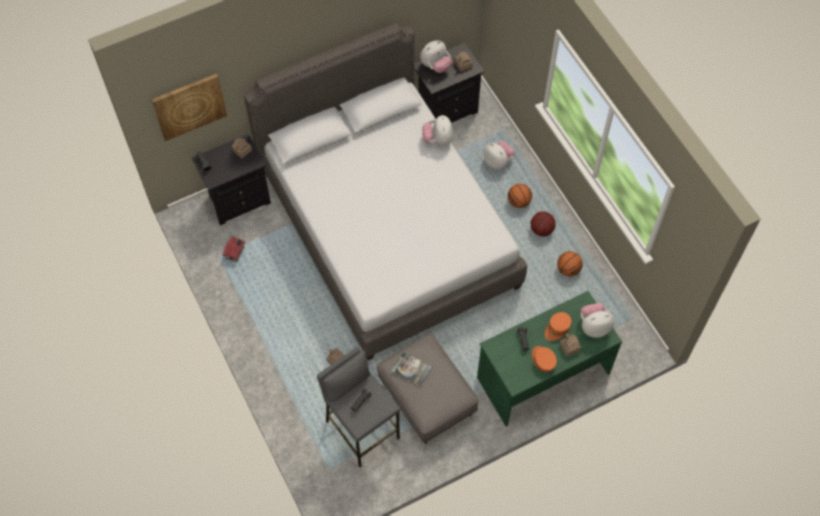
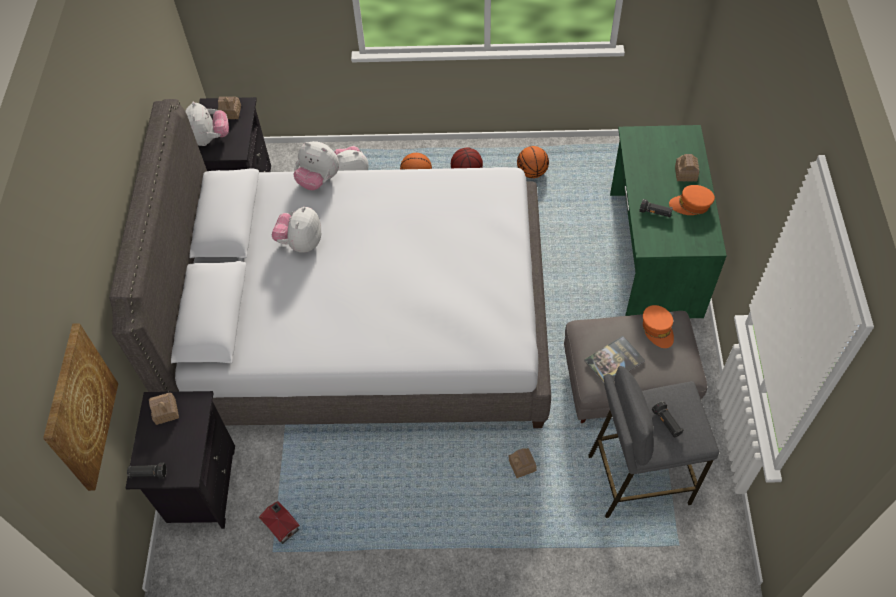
camera: 60 degrees left, 5 degrees down
(557, 328) = (654, 174): orange cap -> orange cap (657, 329)
(594, 326) = (669, 140): plush toy -> plush toy (301, 243)

